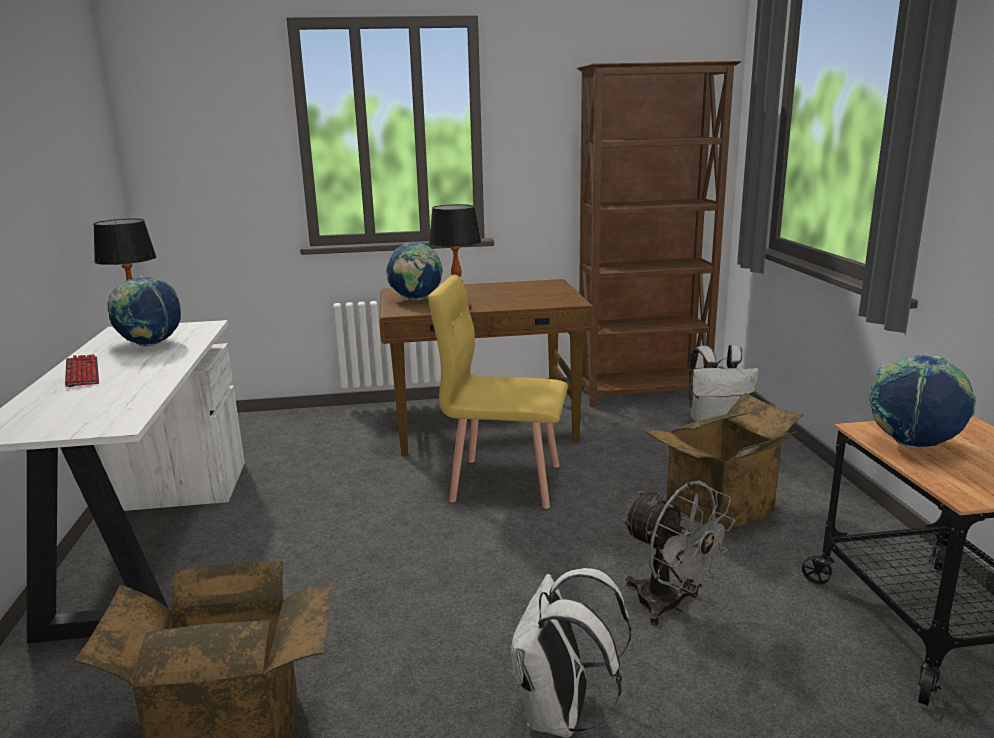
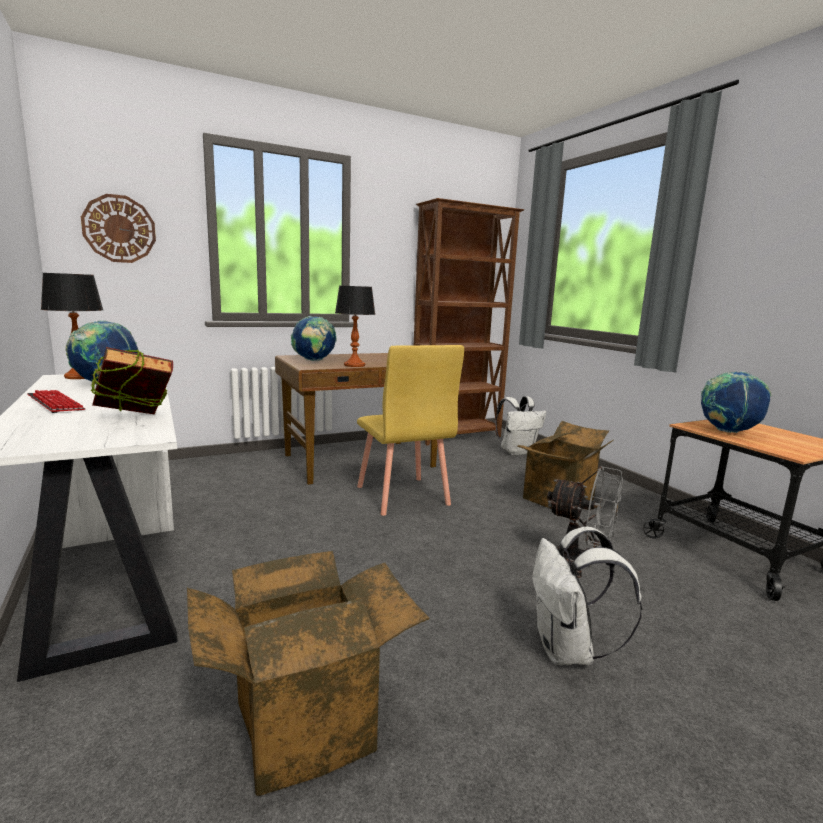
camera: 20 degrees left, 5 degrees down
(128, 402) = (135, 421): none -> book
(201, 146) = (119, 229): none -> wall clock
(505, 482) = (402, 496): yellow chair -> yellow chair turned 105 degrees counterclockwise

